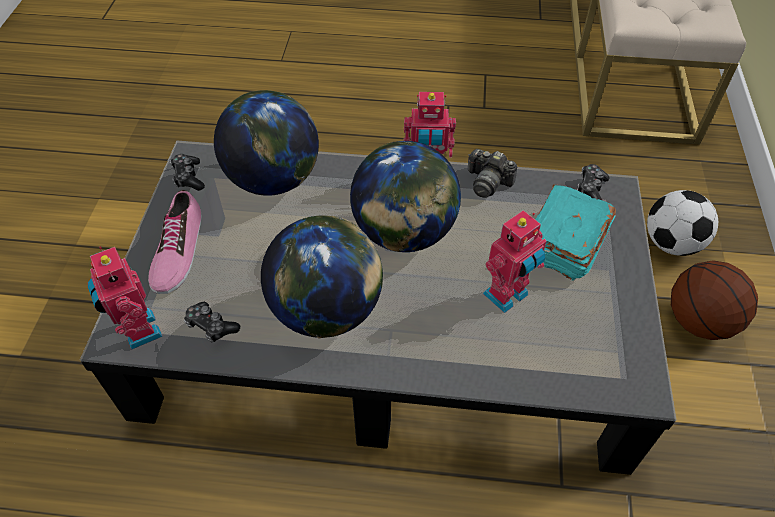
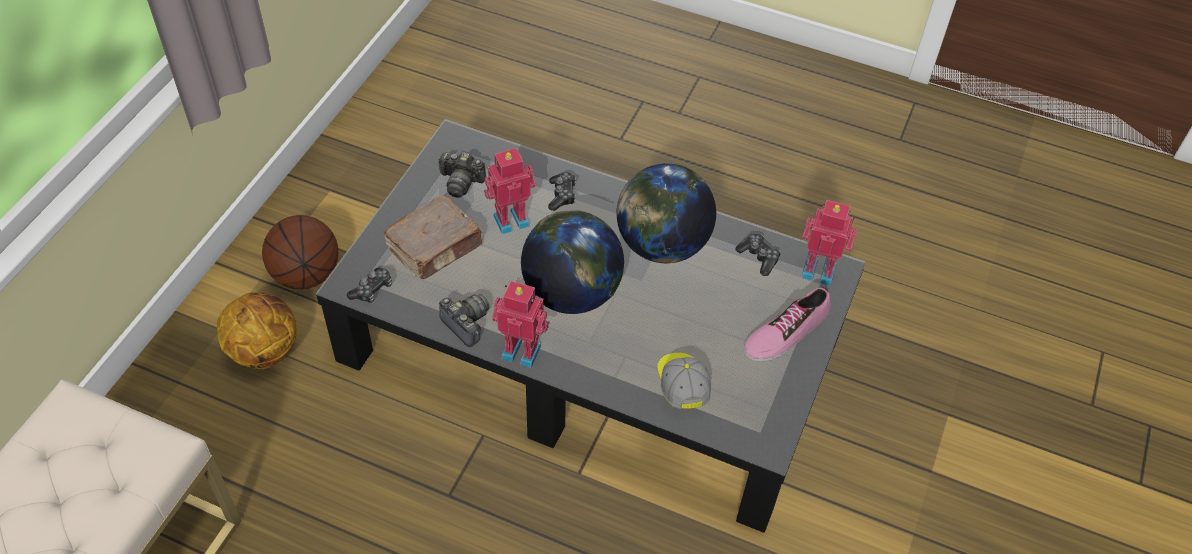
camera: 165 degrees left, 0 degrees up
(138, 331) = (819, 269): toy robot -> toy robot turned 60 degrees counterclockwise
(177, 251) = (785, 332): shoe -> shoe turned 150 degrees counterclockwise
(188, 177) = (772, 414): game controller -> game controller (562, 195)
(274, 180) = (682, 385): globe -> cap
(562, 243) = (436, 247): turquoise book -> brown book
(590, 327) = (461, 182): none -> camera
(671, 243) = (264, 350): football -> basketball

